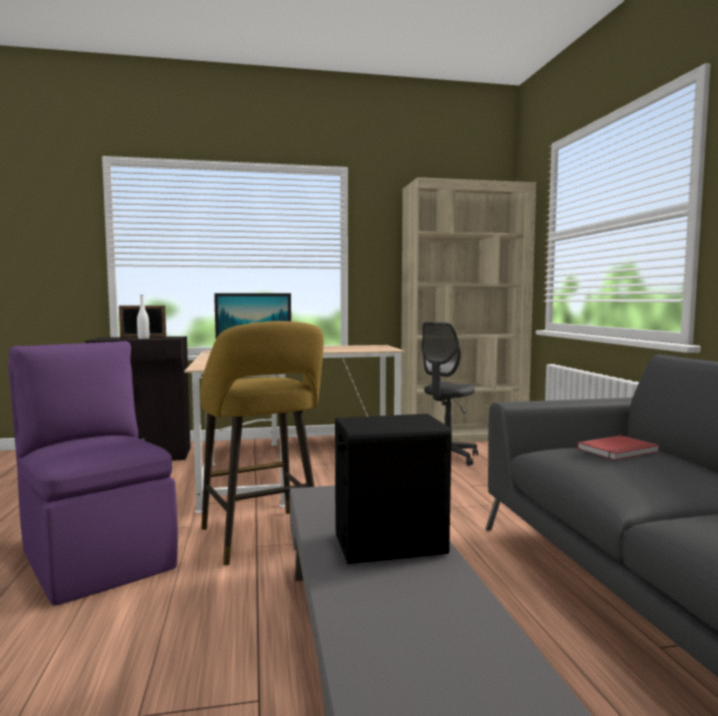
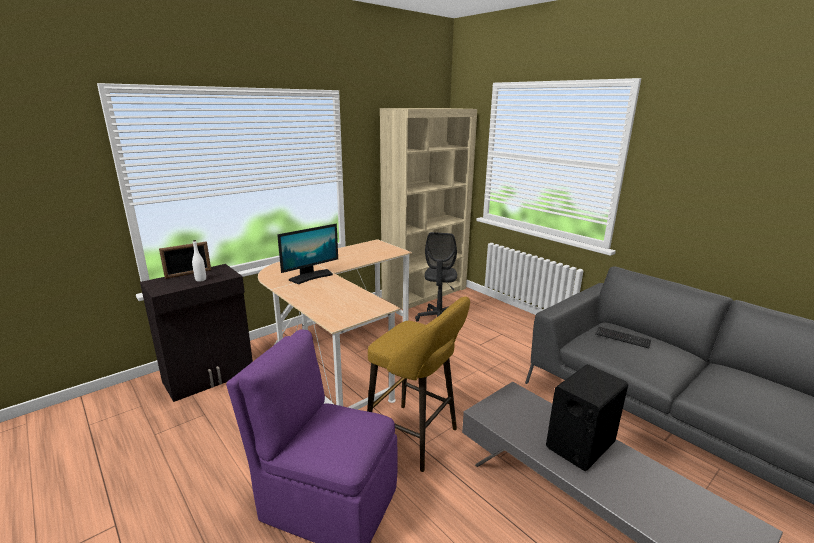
camera: 30 degrees left, 15 degrees up
(619, 451) = (622, 338): red book -> keyboard

